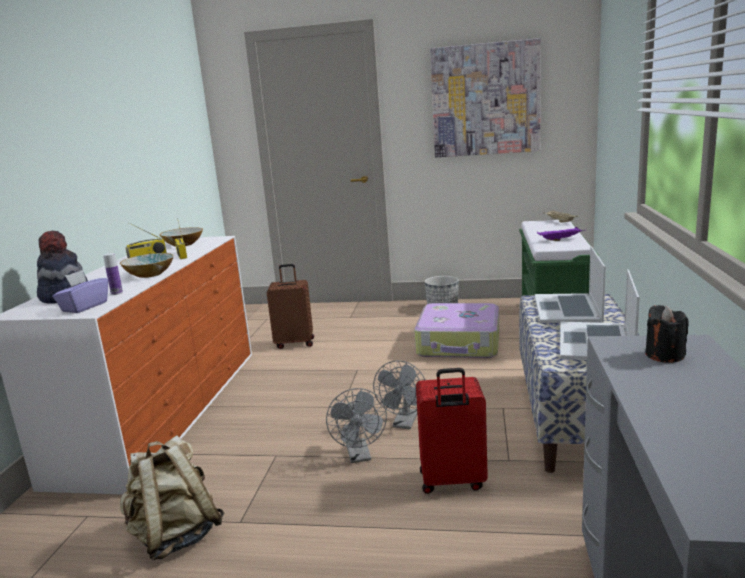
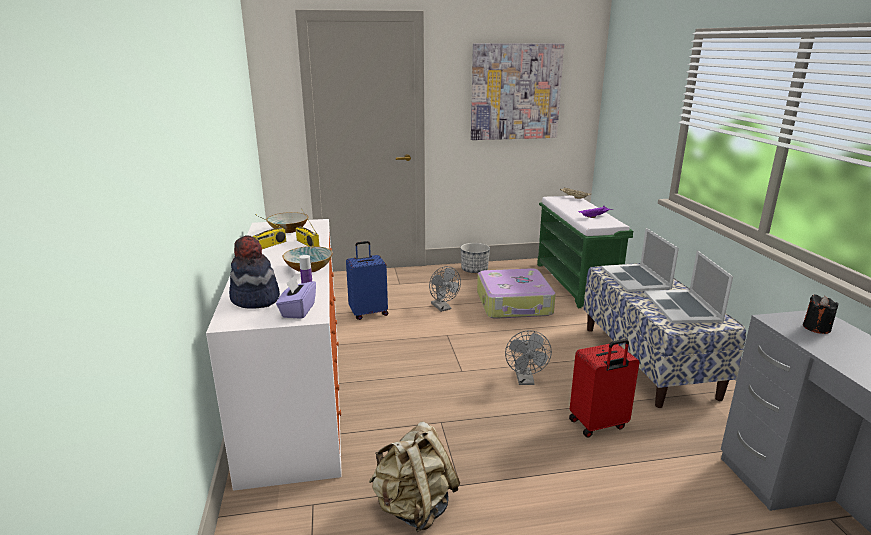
camera: 20 degrees left, 5 degrees up
(295, 343) = (368, 313): brown suitcase -> blue suitcase
(360, 456) = (512, 413): grey fan -> grey fan (443, 308)

